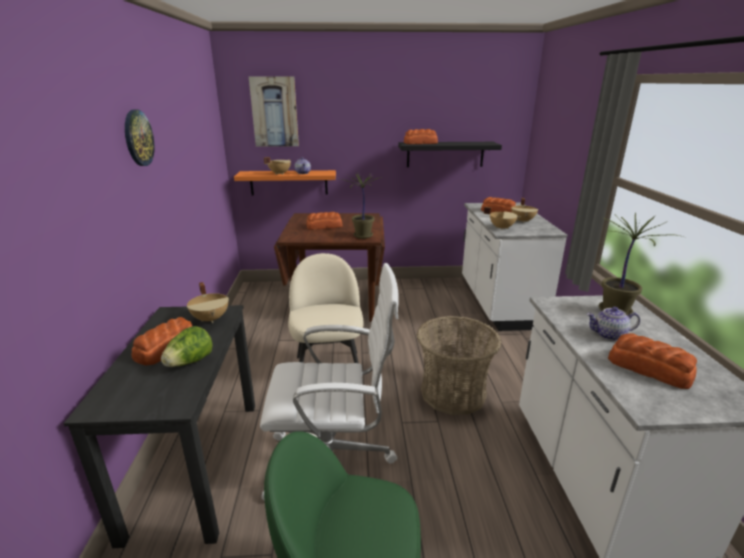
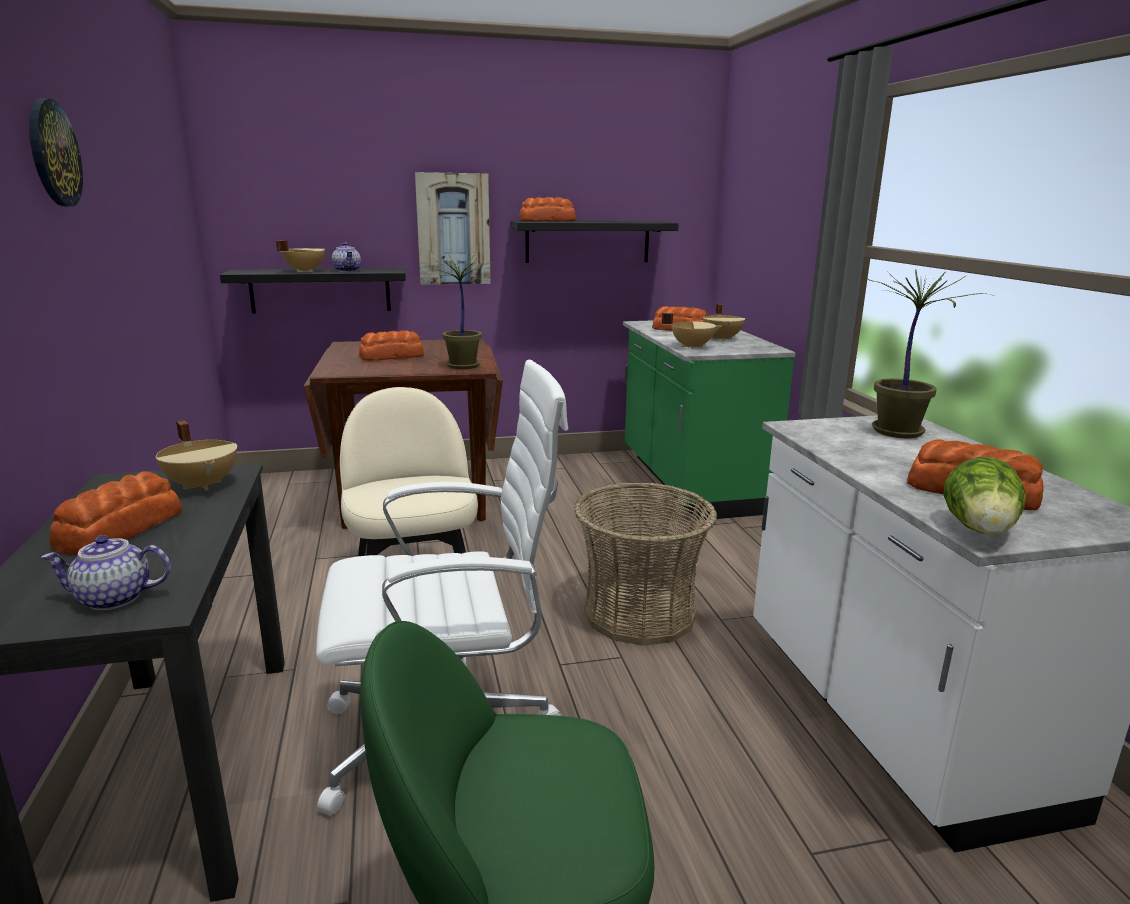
camera: 10 degrees left, 5 degrees down
(190, 362) = (172, 546): lettuce -> lettuce (980, 531)
(274, 112) = (293, 165): picture -> picture (453, 229)
(289, 182) = (320, 290): orange shelf -> black shelf
(498, 303) = (689, 483): white counter -> green counter
(608, 335) = (898, 458): teapot -> teapot (112, 598)

